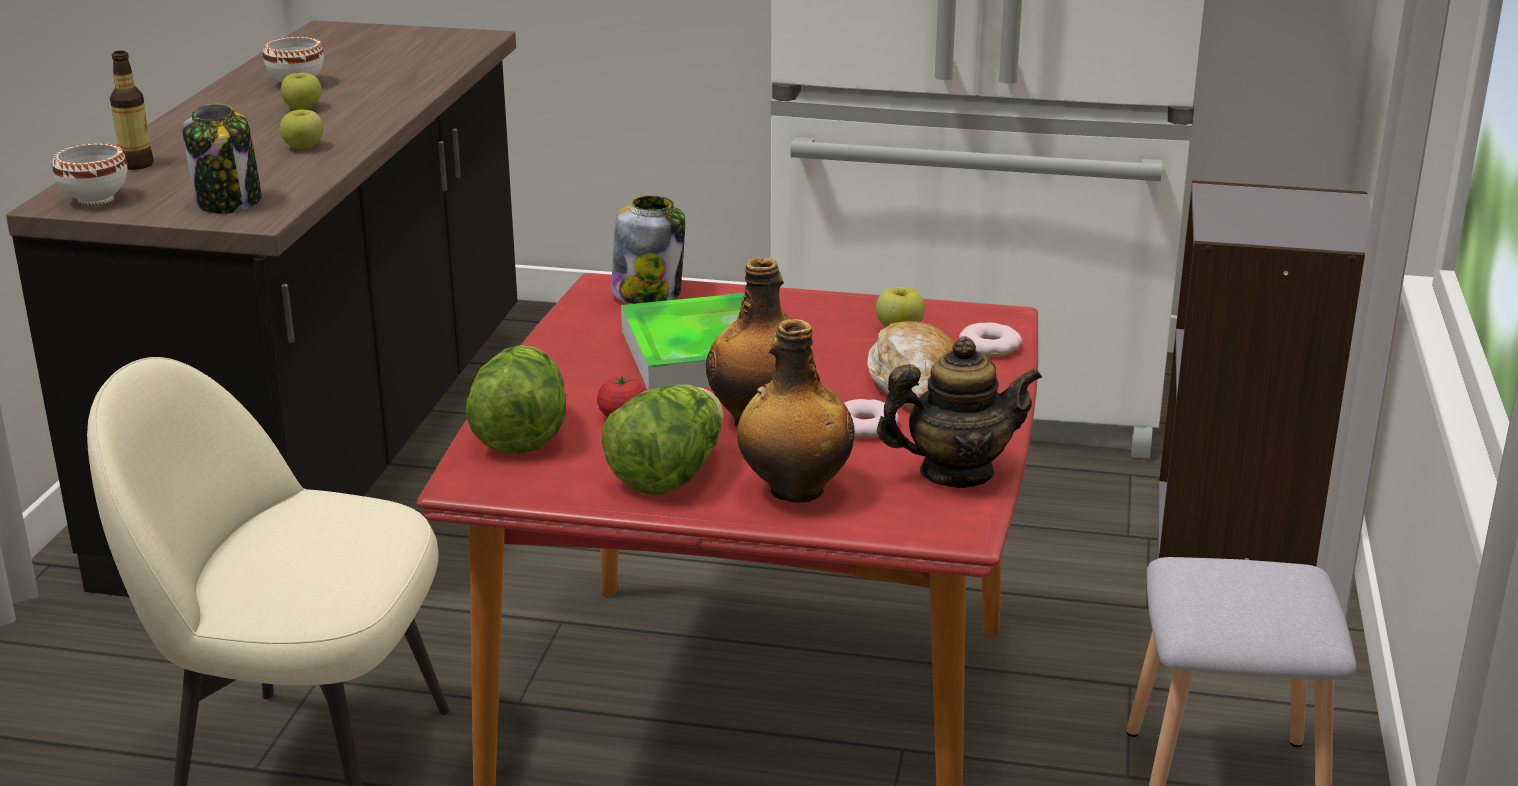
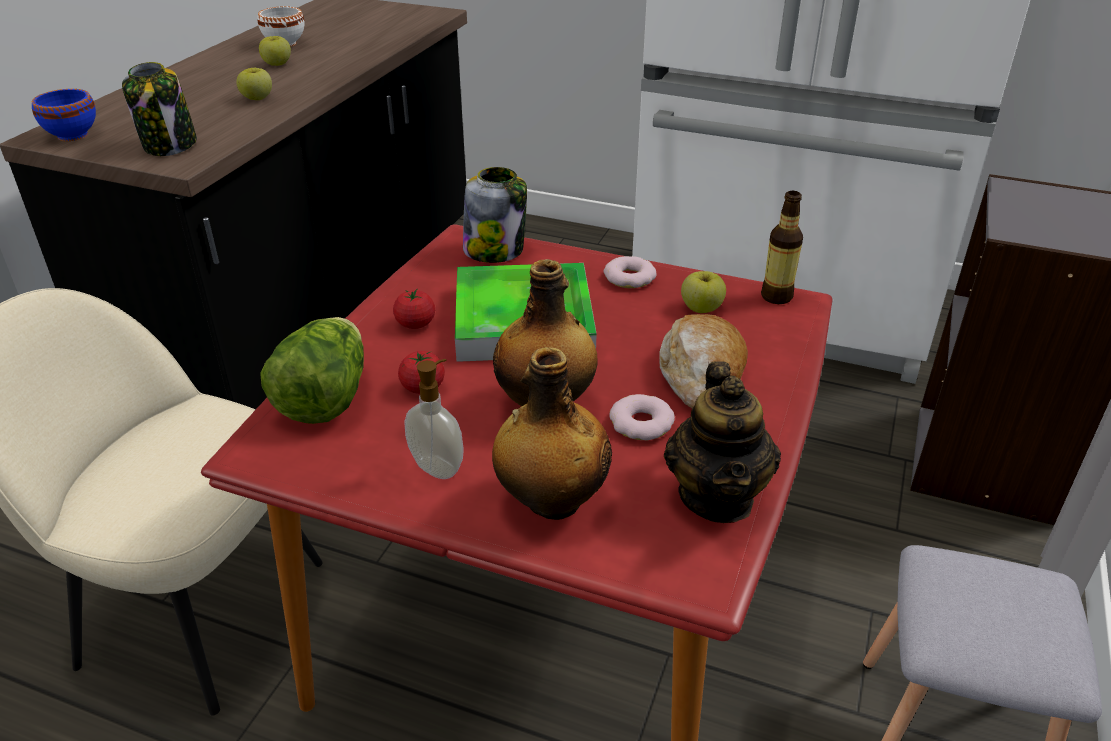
camera: 10 degrees right, 10 degrees up
(95, 199) = (73, 135): white bowl -> blue bowl
(137, 165) = (125, 106): bottle -> bottle (776, 296)
(588, 365) = (415, 324): none -> tomato
(668, 475) = (438, 467): lettuce -> soap dispenser
(956, 473) = (717, 496): teapot -> teapot turned 90 degrees clockwise
(989, 346) = (780, 337): donut -> donut (629, 278)

